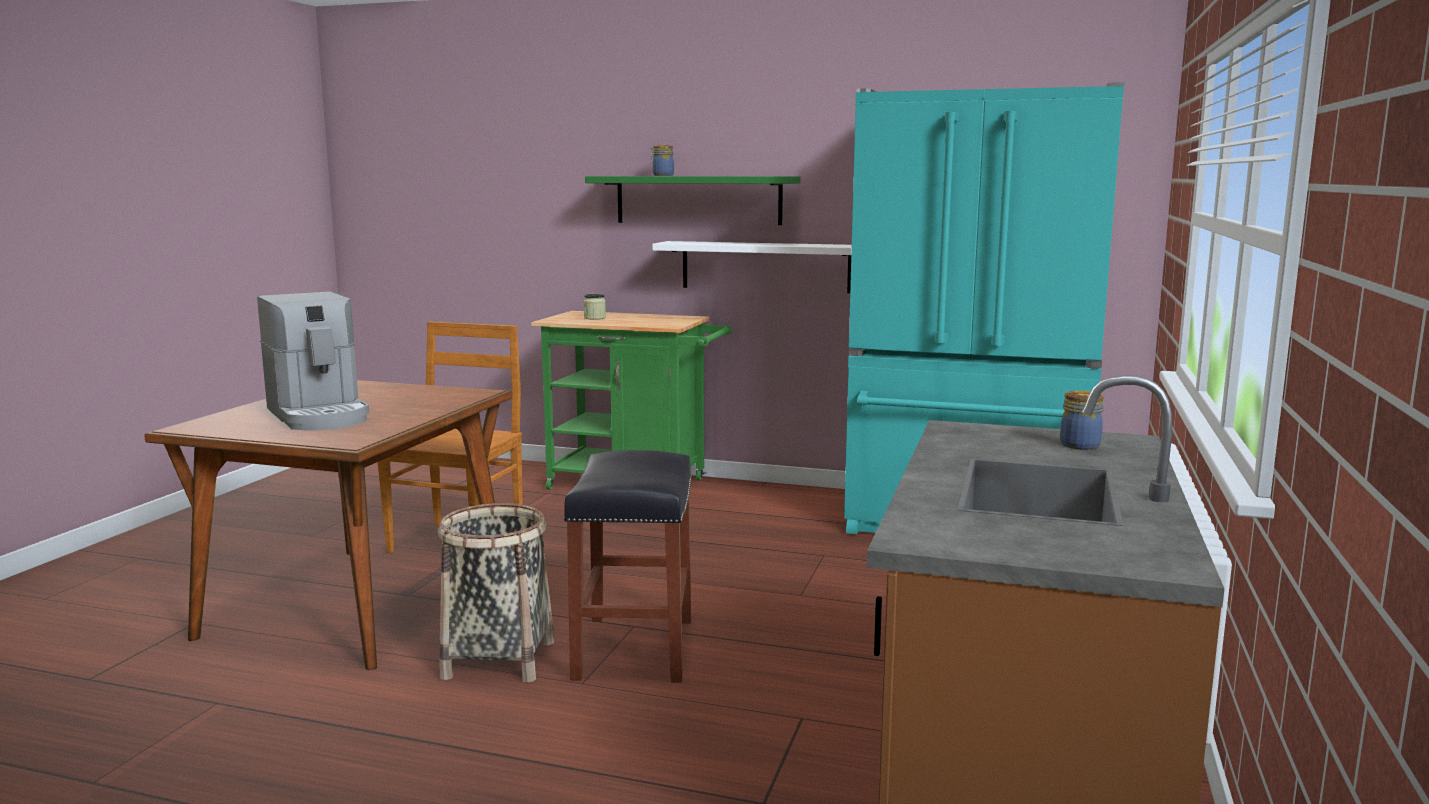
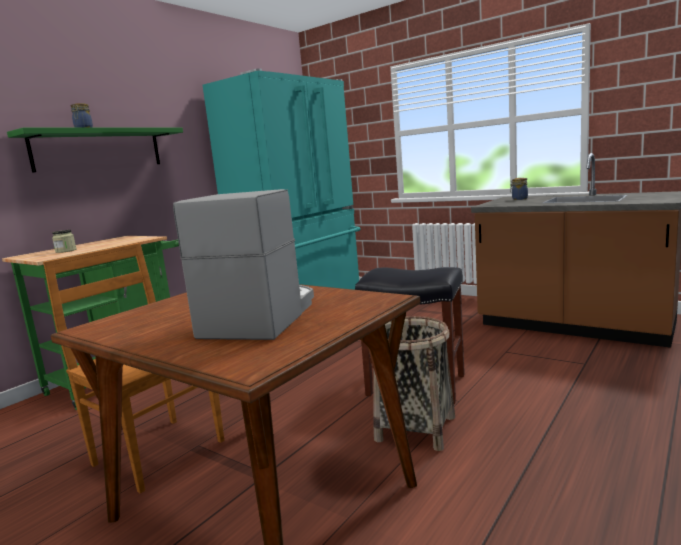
camera: 70 degrees left, 0 degrees up
(319, 415) = (261, 317): coffee machine -> coffee machine turned 60 degrees counterclockwise
(765, 266) = (154, 193): white shelf -> none

